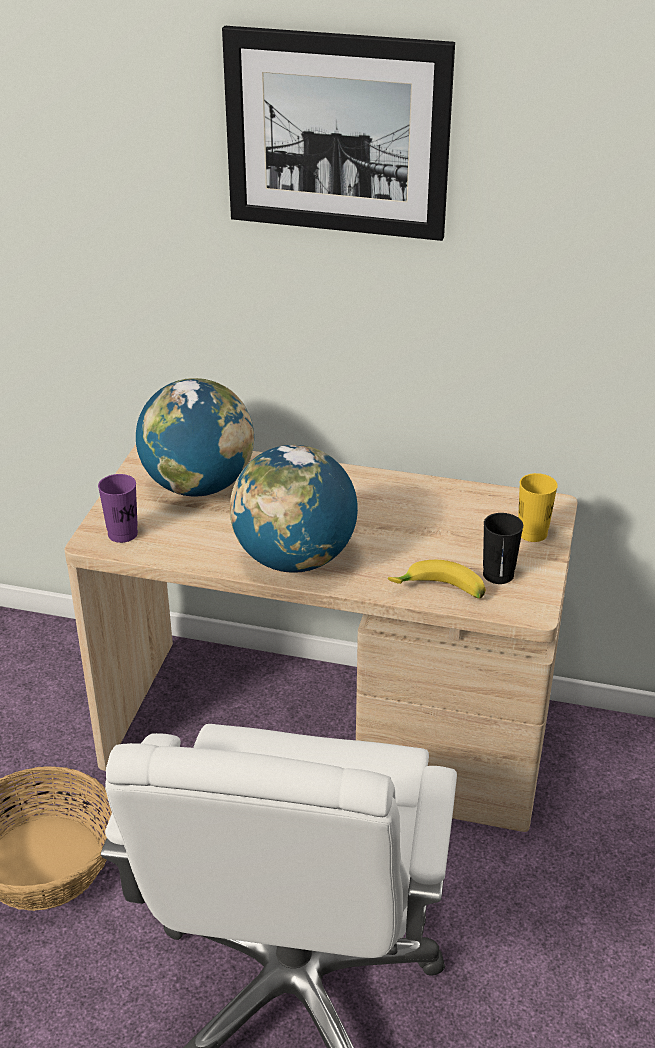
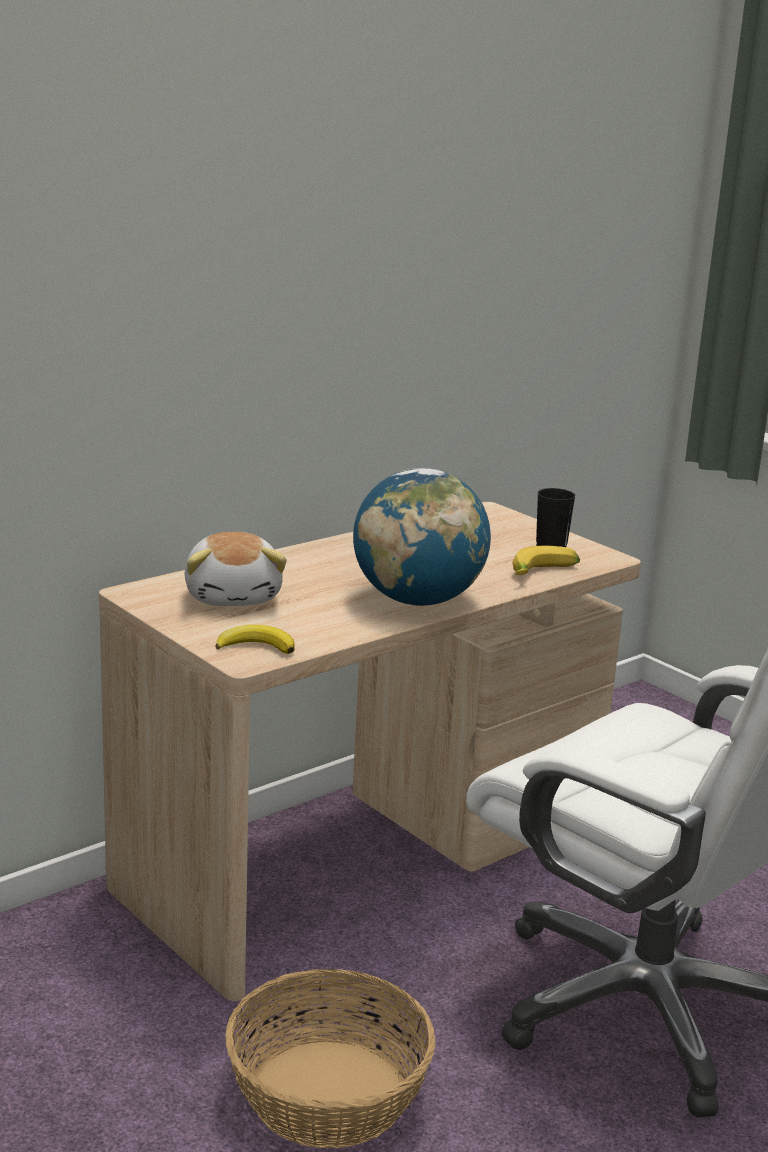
camera: 55 degrees left, 15 degrees down
(122, 534) = (256, 646): purple cup -> banana
(198, 486) = (234, 596): globe -> plush toy
(337, 134) = (296, 168): picture -> none
(532, 533) = (515, 526): yellow cup -> none

